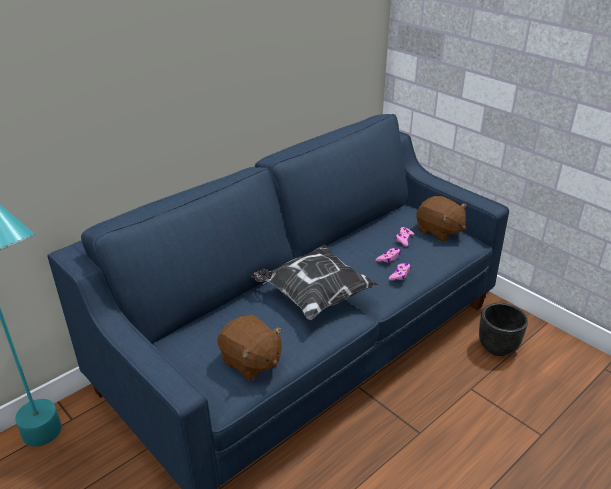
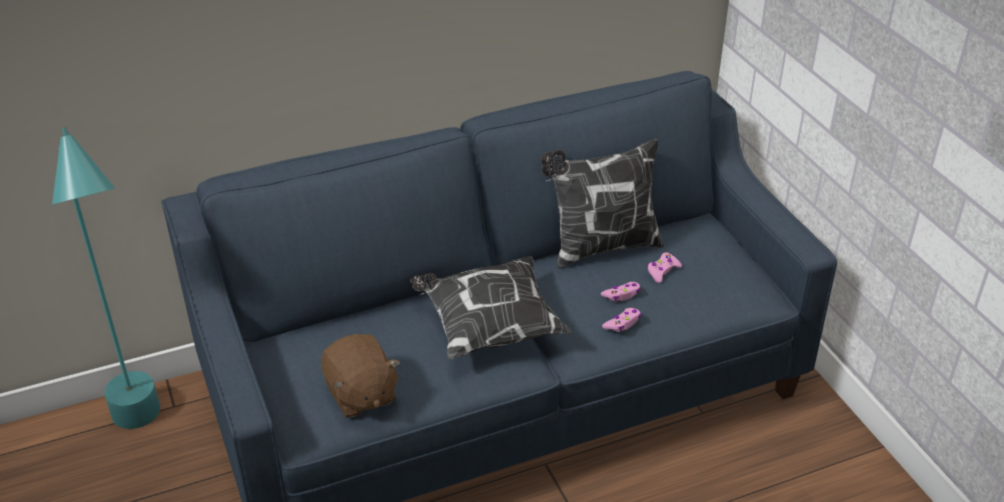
camera: 20 degrees right, 5 degrees up
(357, 233) = (601, 247): none -> pillow
(439, 231) = (725, 270): brown plush toy -> none
(496, 347) = (778, 462): black planter -> none

